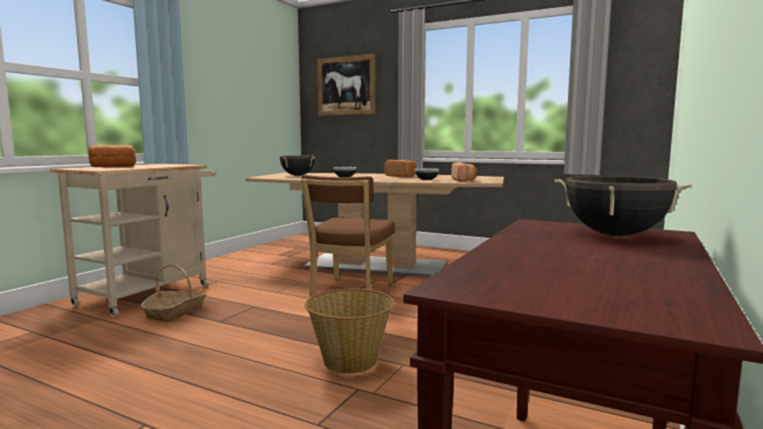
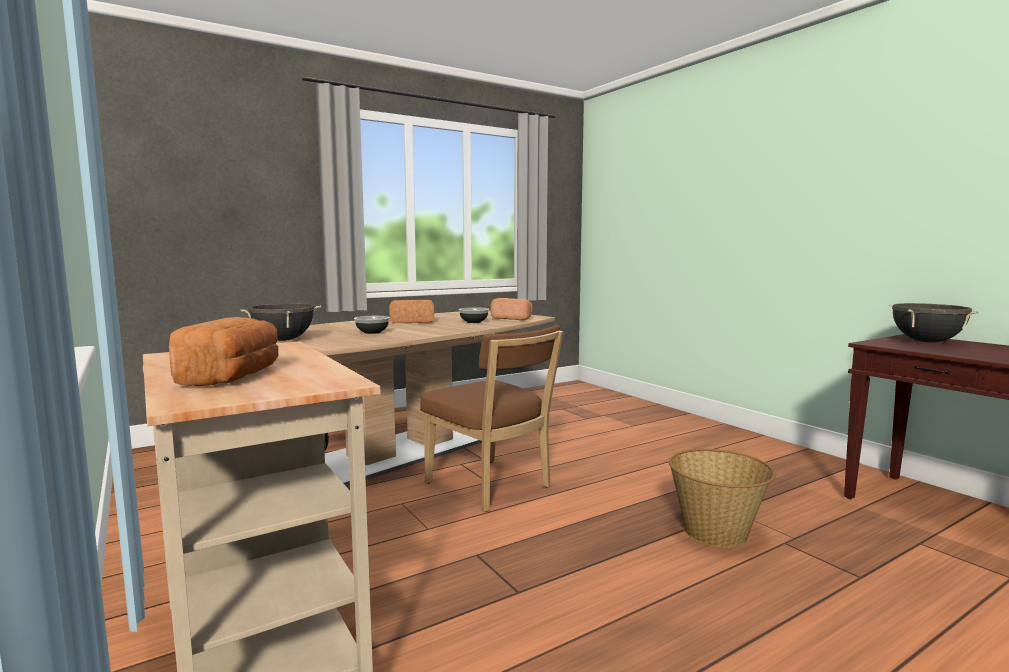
camera: 60 degrees left, 0 degrees up
(175, 312) = (429, 630): basket -> none
(346, 86) = (206, 179): picture -> none

